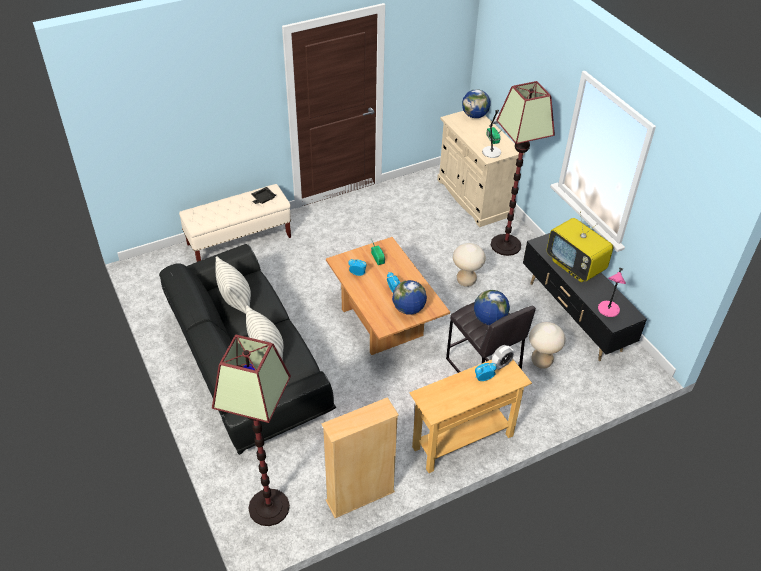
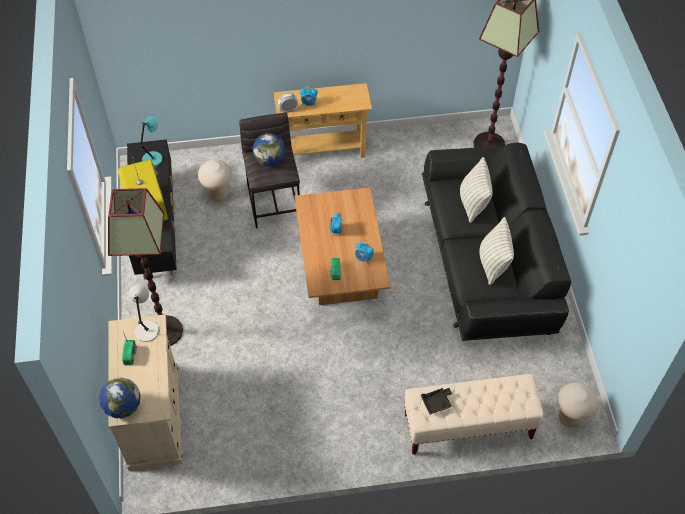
camera: 160 degrees left, 10 degrees up
(360, 496) = (419, 134): beige bookcase -> none
(408, 309) = (331, 207): globe -> none
(466, 281) = (235, 297): beige stool -> beige stool (569, 418)
(608, 310) = (153, 159): pink table lamp -> turquoise table lamp

